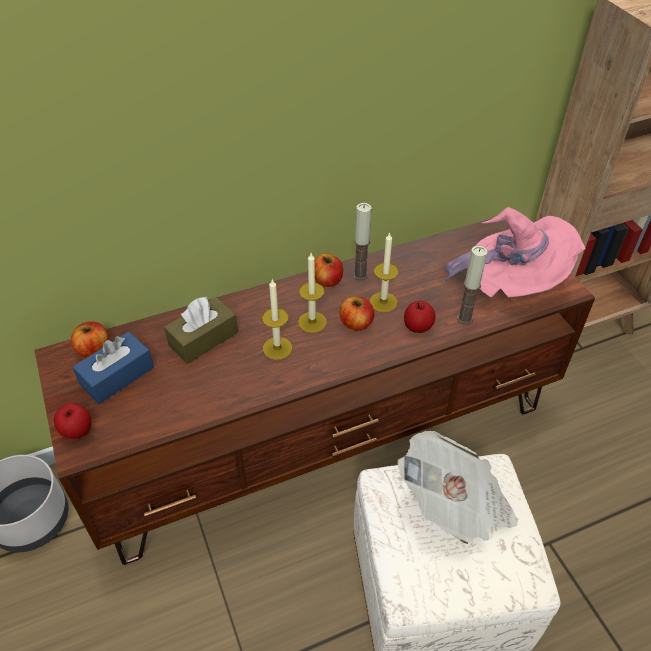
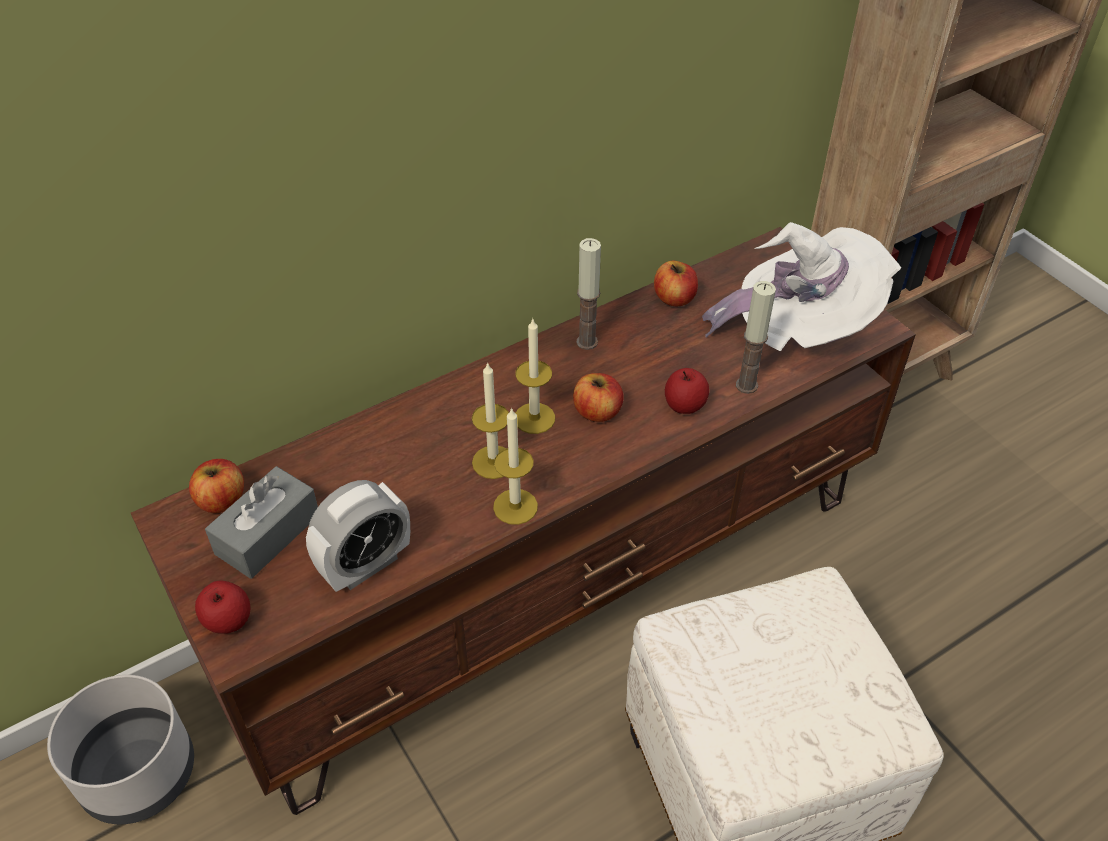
camera: 10 degrees left, 0 degrees up
(117, 376) = (268, 534): blue tissue box -> grey tissue box
(175, 406) = (365, 565): none -> alarm clock
(203, 339) = (382, 463): brown tissue box -> none
(327, 280) = (542, 355): apple -> apple (674, 298)
(383, 302) = (628, 377): candle -> candle (515, 506)
(455, 504) = (779, 644): newspaper -> none
(512, 283) = (800, 328): pink hat -> white hat

